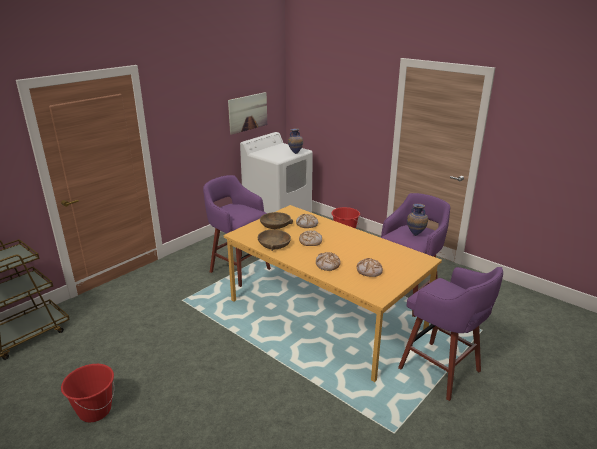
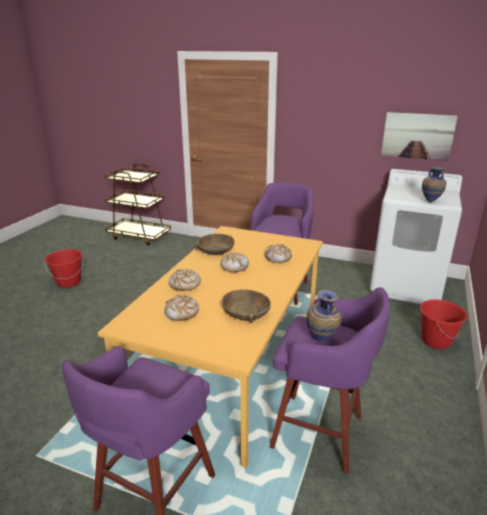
camera: 70 degrees right, 0 degrees up
(275, 225) = (262, 243): brown bowl -> brown bowl (246, 312)

